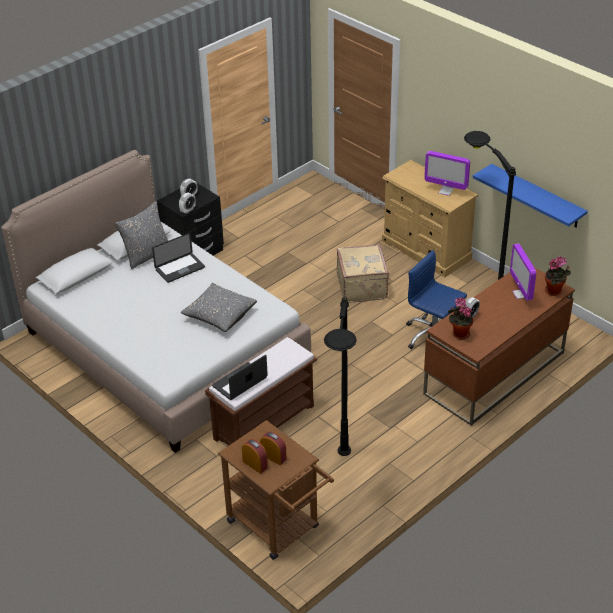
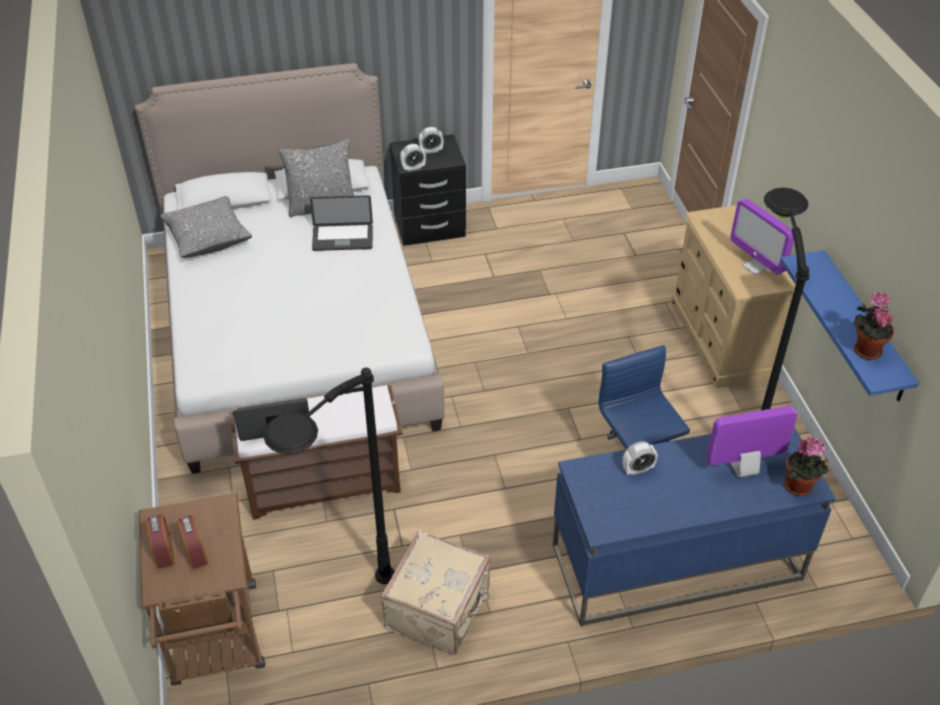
camera: 30 degrees right, 5 degrees up
(219, 315) = (332, 319): grey pillow -> grey pillow (208, 237)
(363, 286) = (596, 354): beige suitcase -> beige suitcase (439, 609)
(459, 334) = (600, 489): potted plant -> potted plant (865, 349)
(494, 374) = (674, 563): brown desk -> blue desk
(521, 294) = (743, 468): monitor -> monitor turned 60 degrees clockwise

